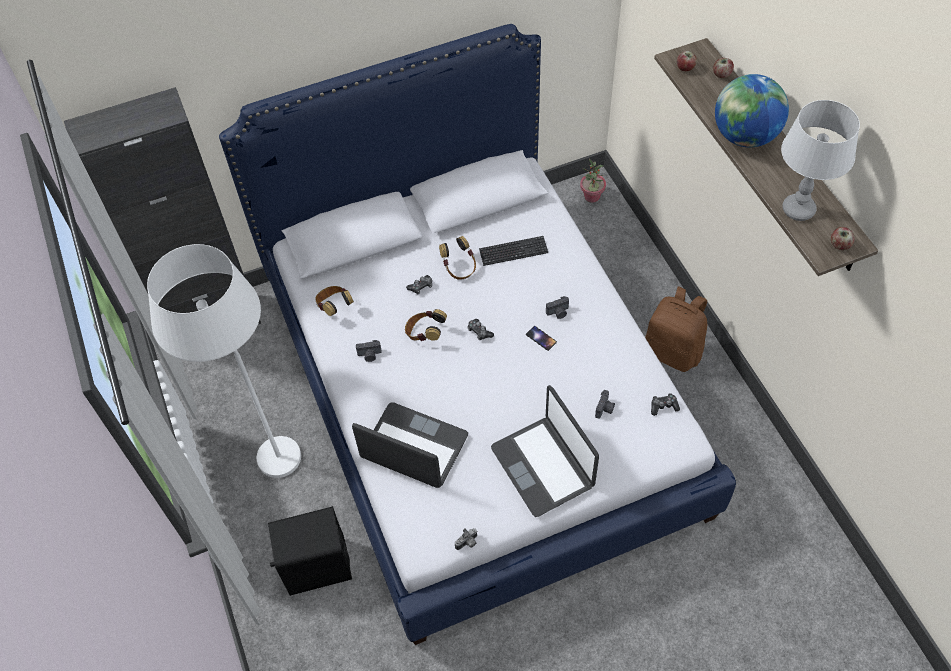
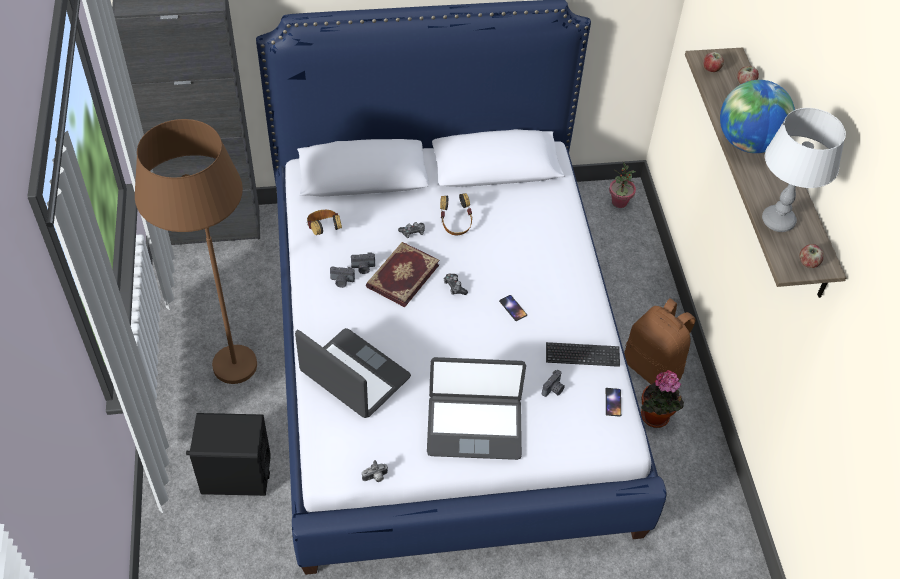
camera: 10 degrees right, 5 degrees down
(262, 444) = (223, 349): white floor lamp -> brown floor lamp
(425, 333) = (401, 275): headphones -> book
(513, 252) = (513, 222): keyboard -> keyboard (582, 355)
(543, 466) = (474, 426): laptop -> laptop turned 75 degrees counterclockwise
(558, 313) = (538, 289): camera -> camera (363, 268)
(663, 406) = (613, 402): game controller -> phone
(690, 400) = (656, 418): none -> potted plant

